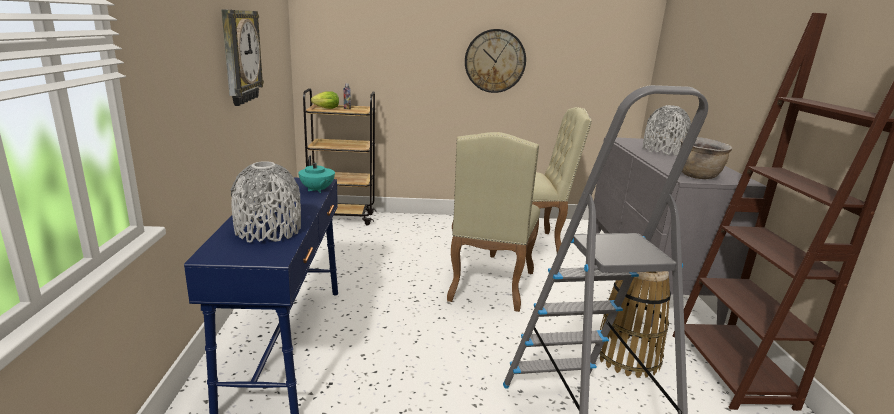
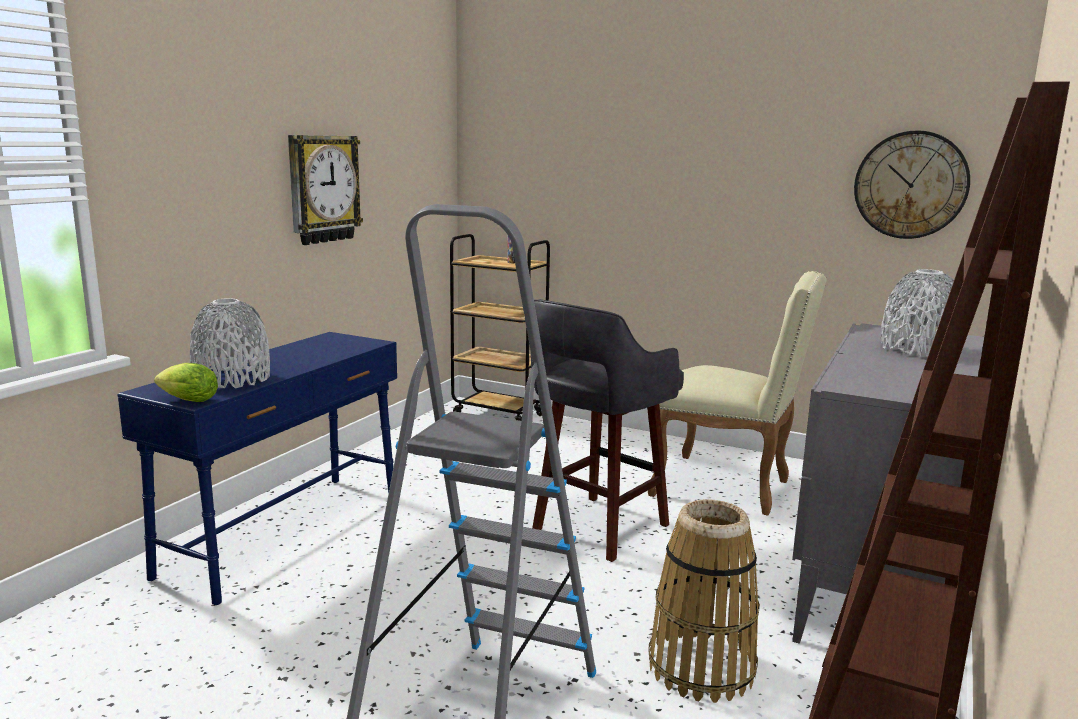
camera: 30 degrees right, 5 degrees down
(317, 190) = (351, 350): turquoise teapot -> none
(325, 108) = (483, 261): lettuce -> lettuce (186, 401)
(487, 286) = (596, 530): beige chair -> grey stool
(495, 61) = (722, 198): wall clock -> wall clock (910, 185)
(698, 176) = (883, 387): brown cooking pot -> none

